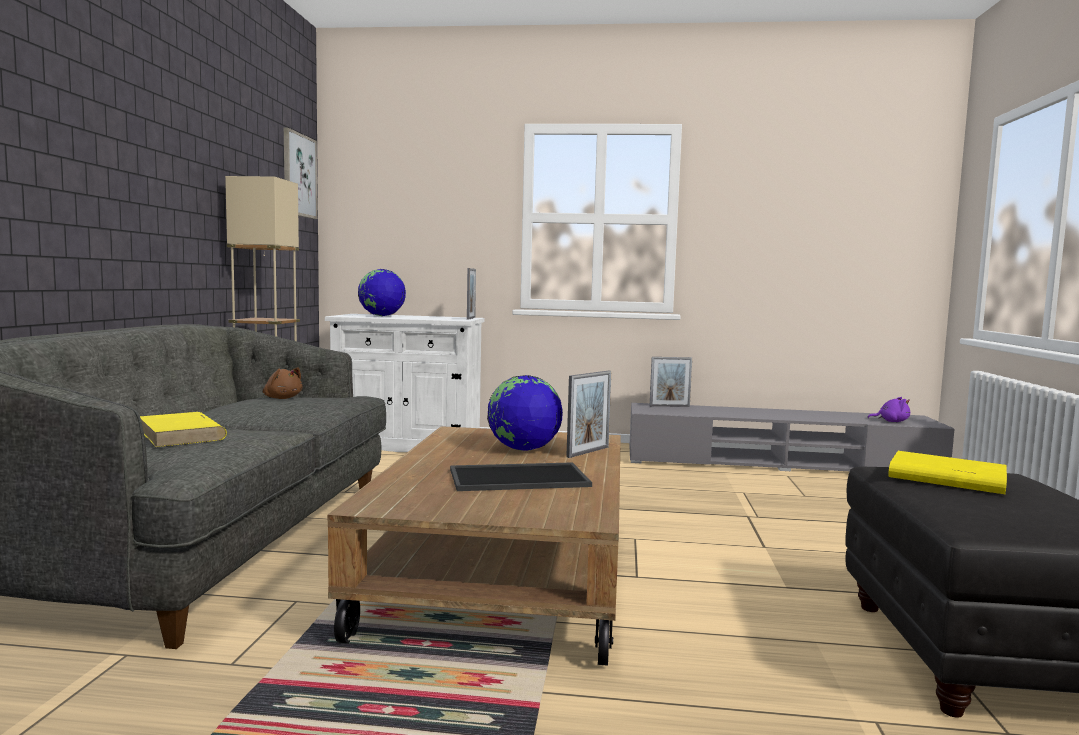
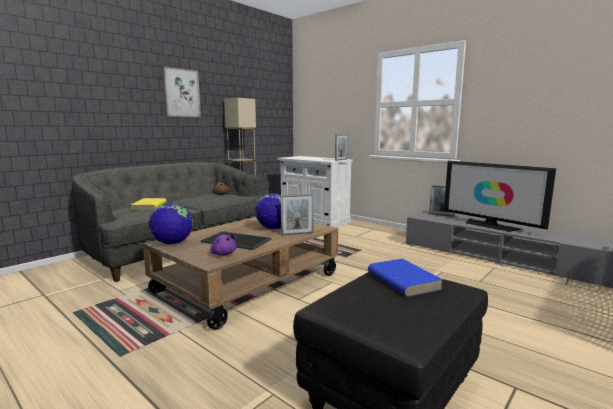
camera: 35 degrees right, 5 degrees up
(299, 175) = (277, 92): picture -> picture (181, 93)
(381, 316) = (304, 157): globe -> globe (172, 243)
(757, 413) = (490, 225): none -> television
(891, 421) = (587, 243): purple plush toy -> purple plush toy (223, 254)
(945, 479) = (402, 280): yellow book -> blue book

